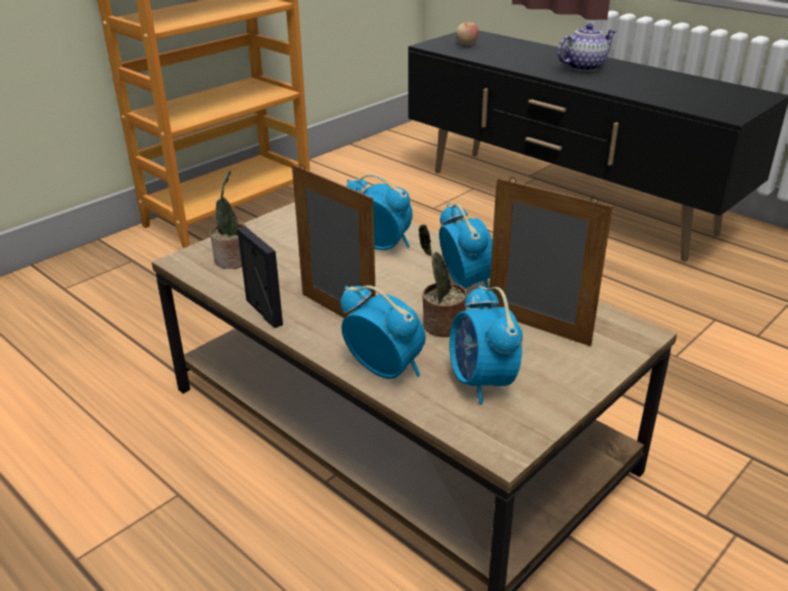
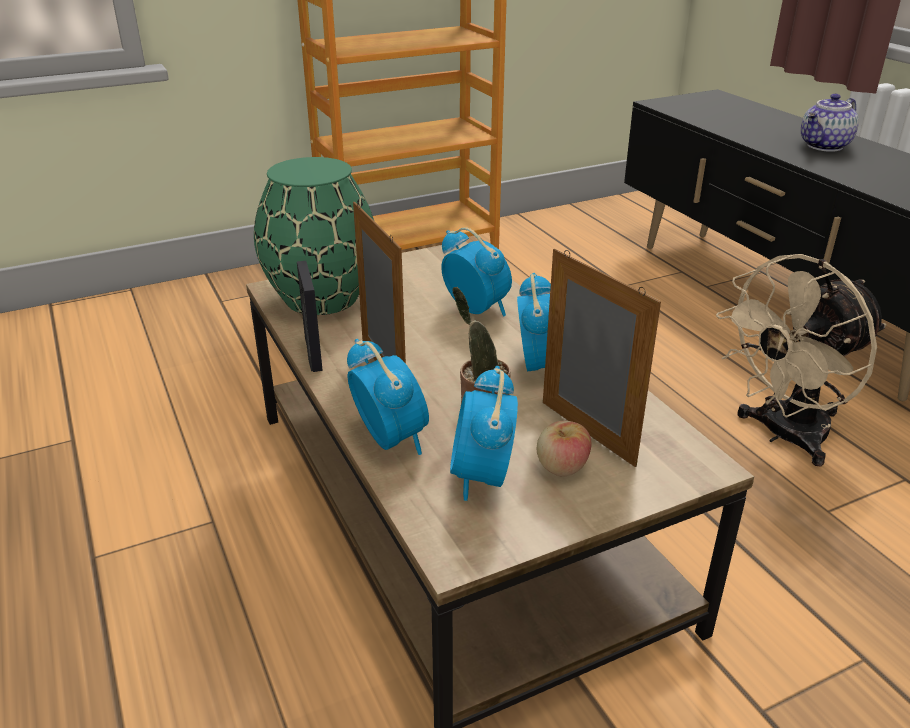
camera: 20 degrees right, 0 degrees up
(234, 261) = (320, 297): potted plant -> green vase
(466, 44) = (701, 106): apple -> apple (561, 467)
(583, 67) = (825, 146): teapot -> teapot turned 150 degrees clockwise
(616, 306) = (783, 436): none -> beige fan

